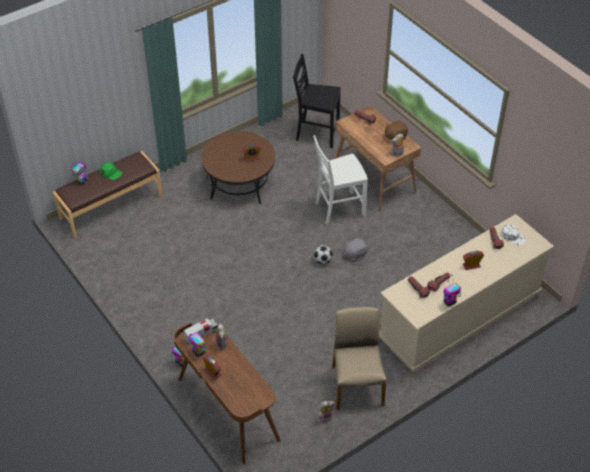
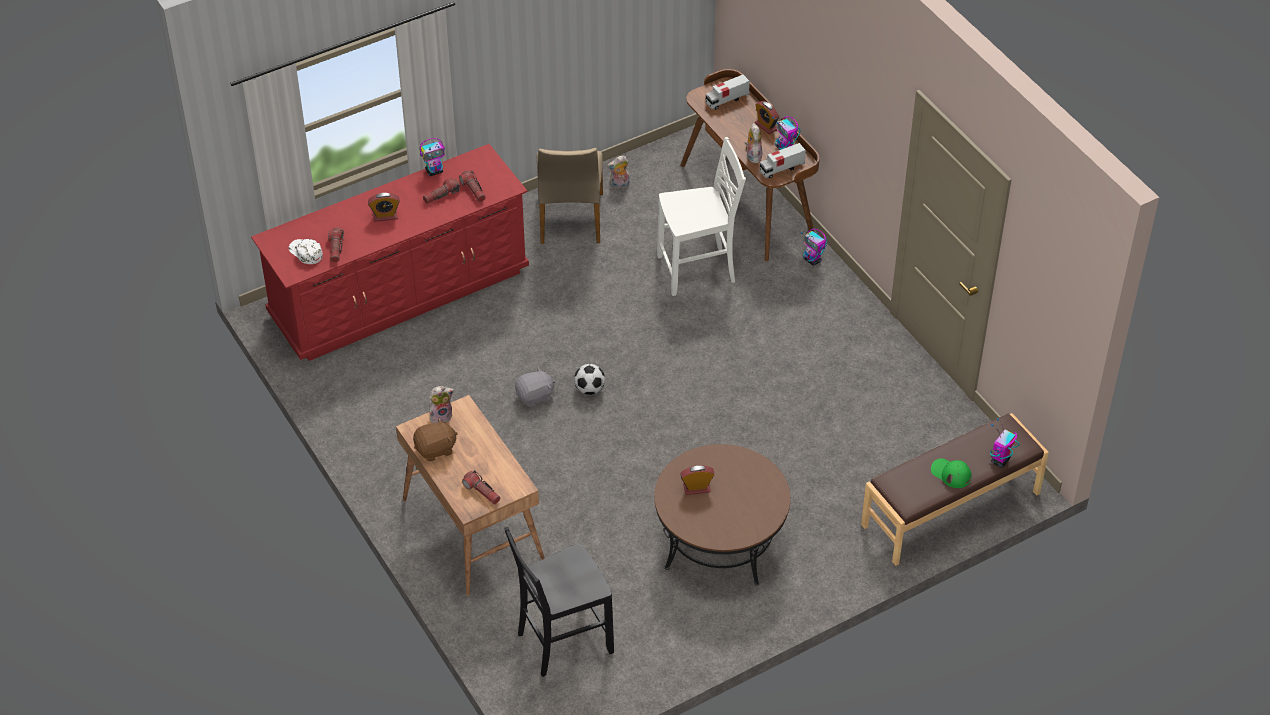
camera: 175 degrees left, 0 degrees up
(243, 395) = (726, 100): none -> toy truck
(316, 133) = (562, 642): black chair -> black chair turned 135 degrees clockwise
(338, 209) = (547, 478): white chair -> white chair (698, 270)
(459, 316) = (399, 293): beige dresser -> red dresser

